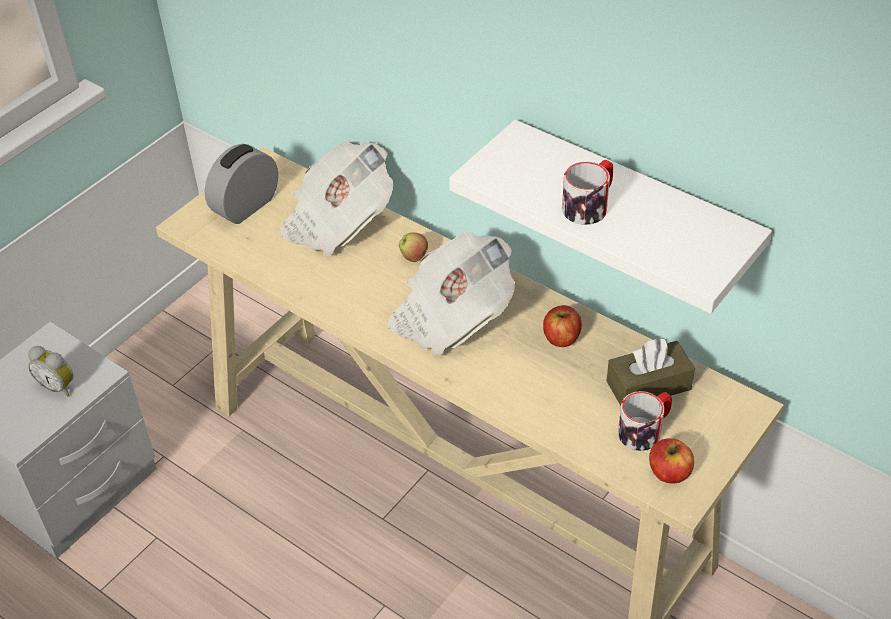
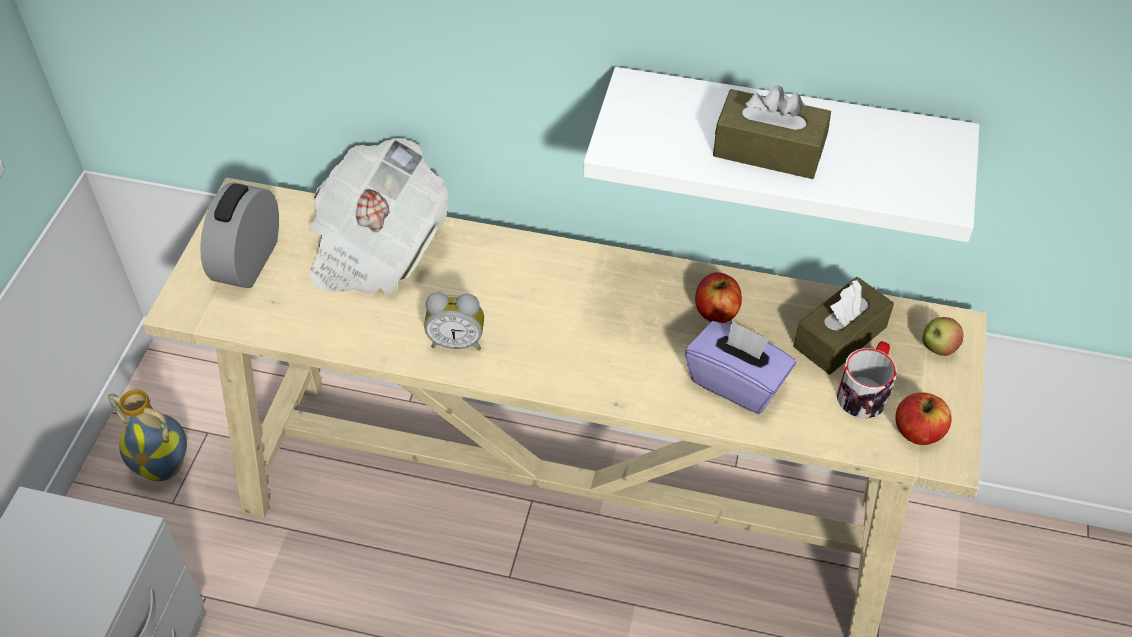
camera: 25 degrees left, 5 degrees up
(59, 386) = (79, 569): alarm clock -> alarm clock (457, 341)
(180, 358) = (165, 465): none -> vase
(414, 257) = (494, 265): apple -> apple (937, 348)
(450, 316) = (578, 325): newspaper -> none
(546, 392) = (736, 382): none -> purple tissue box
(590, 205) = (768, 150): mug -> brown tissue box

